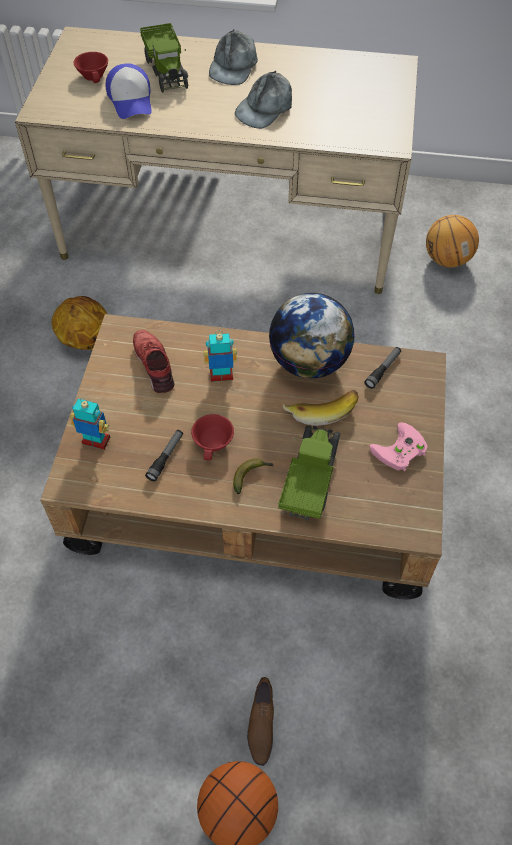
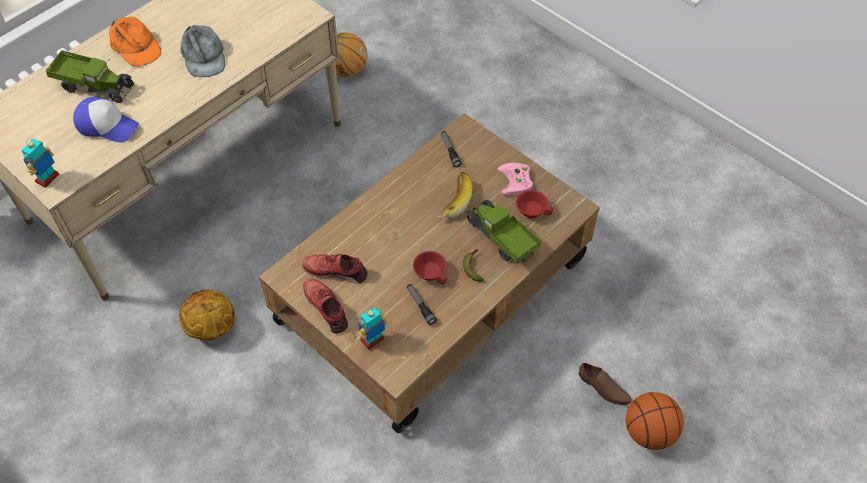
camera: 55 degrees left, 0 degrees up
(94, 75) = (48, 132): red cup -> red cup (532, 210)
(107, 383) = (326, 307): none -> red shoe
(221, 375) = (379, 238): toy robot -> toy robot (48, 179)
(233, 66) = (135, 47): grey cap -> orange cap
(309, 363) = (410, 185): globe -> none

